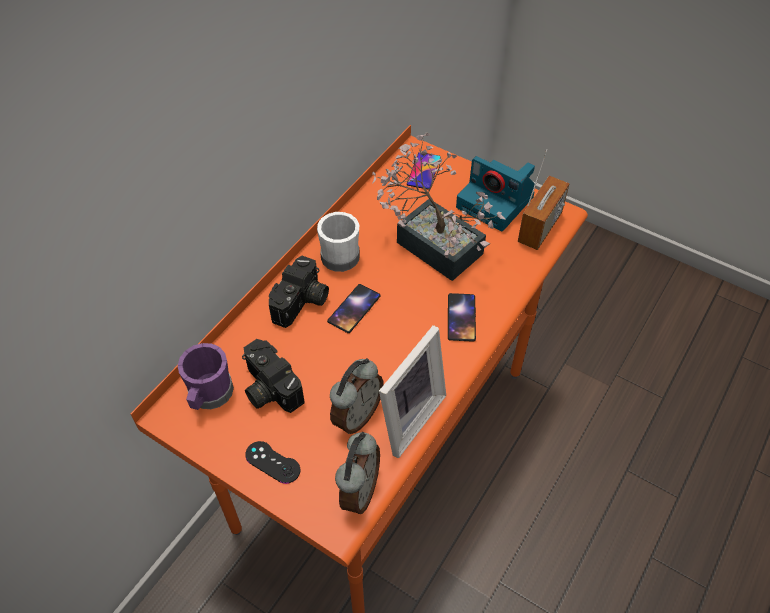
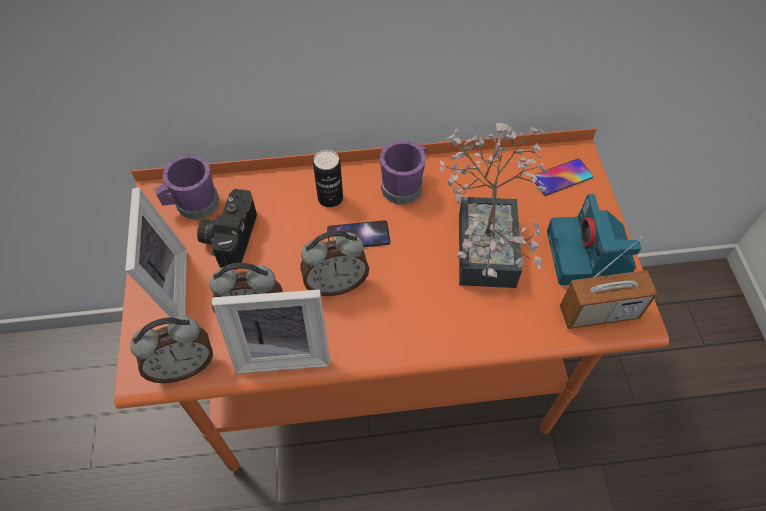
camera: 50 degrees right, 5 degrees up
(272, 462) = (165, 288): black game controller -> picture frame
(302, 303) = (330, 198): camera -> can
(339, 253) = (405, 185): white mug -> purple mug
(381, 348) = (336, 283): none -> alarm clock
(461, 317) = (425, 320): phone -> none

